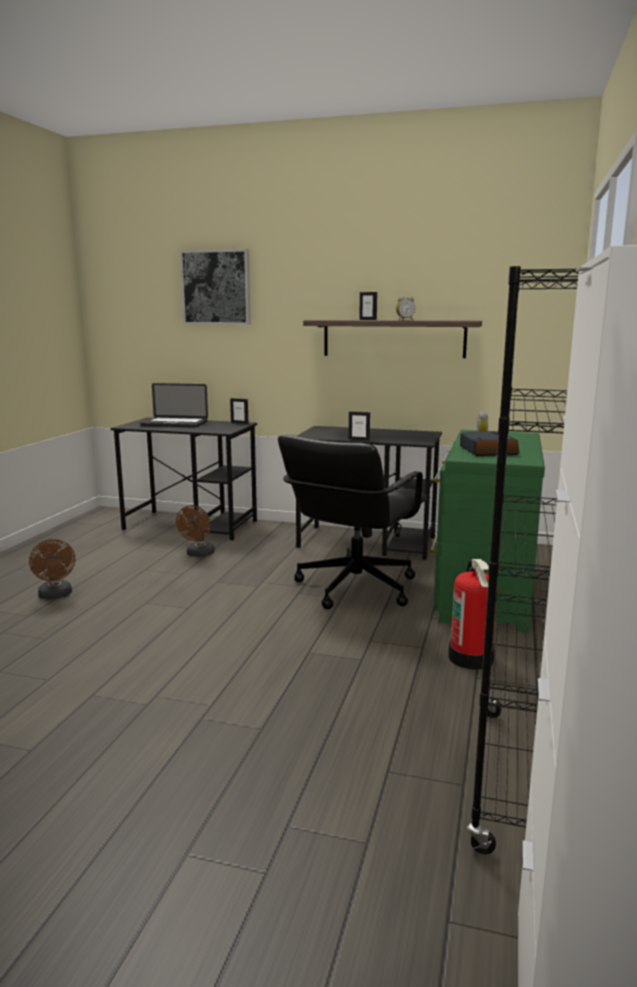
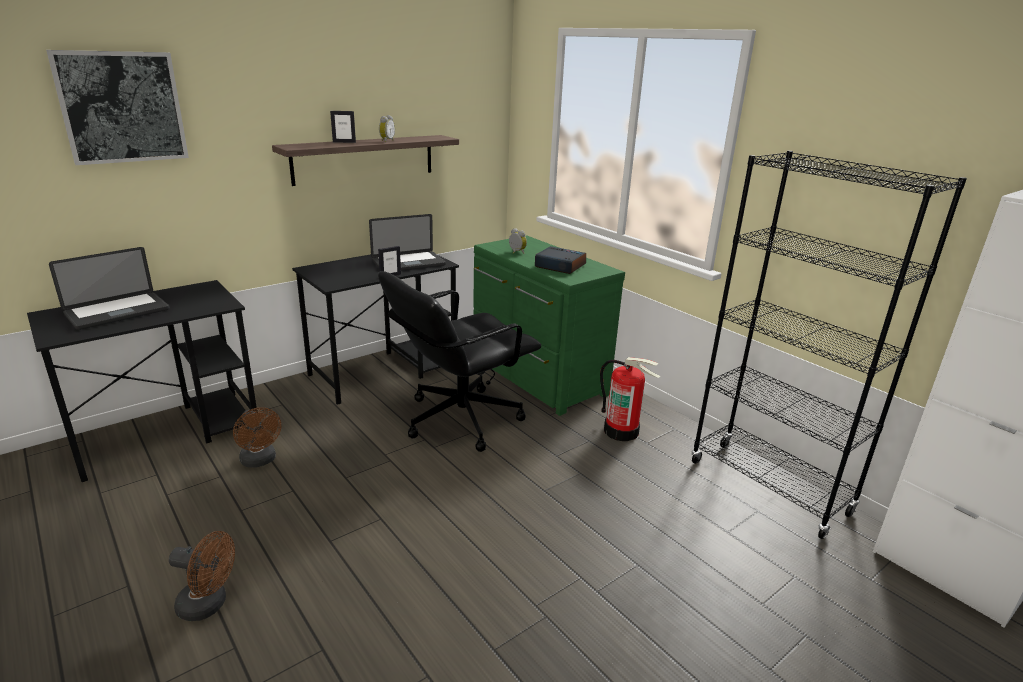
camera: 55 degrees left, 10 degrees up
(239, 423) = (200, 286): picture frame -> none
(354, 587) = (460, 418): black office chair -> black office chair turned 75 degrees clockwise
(396, 437) = (408, 263): none -> laptop

